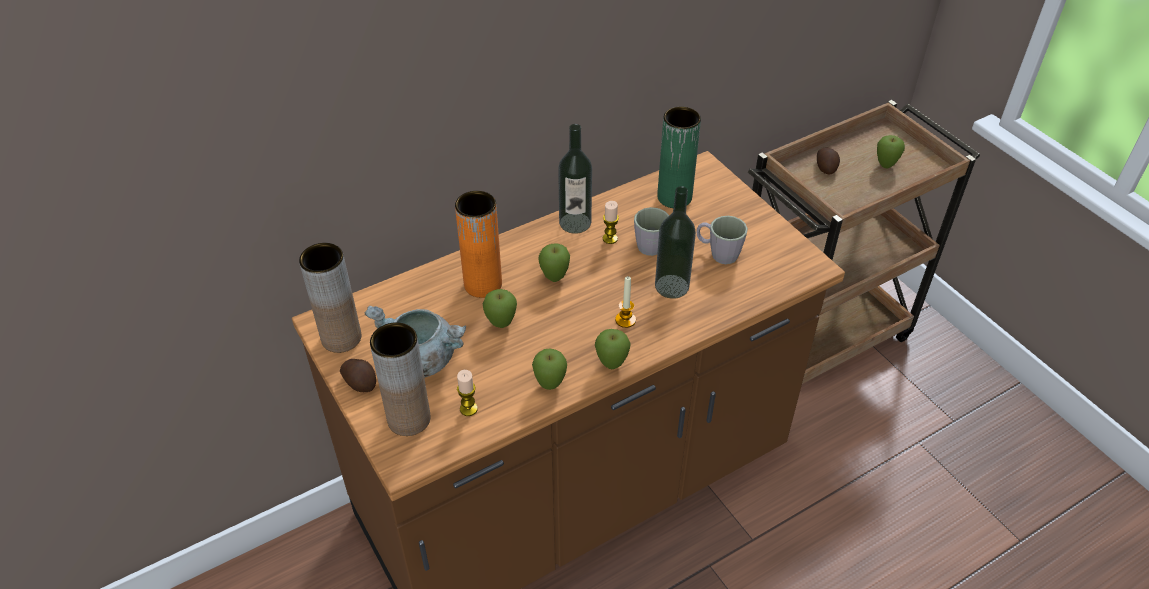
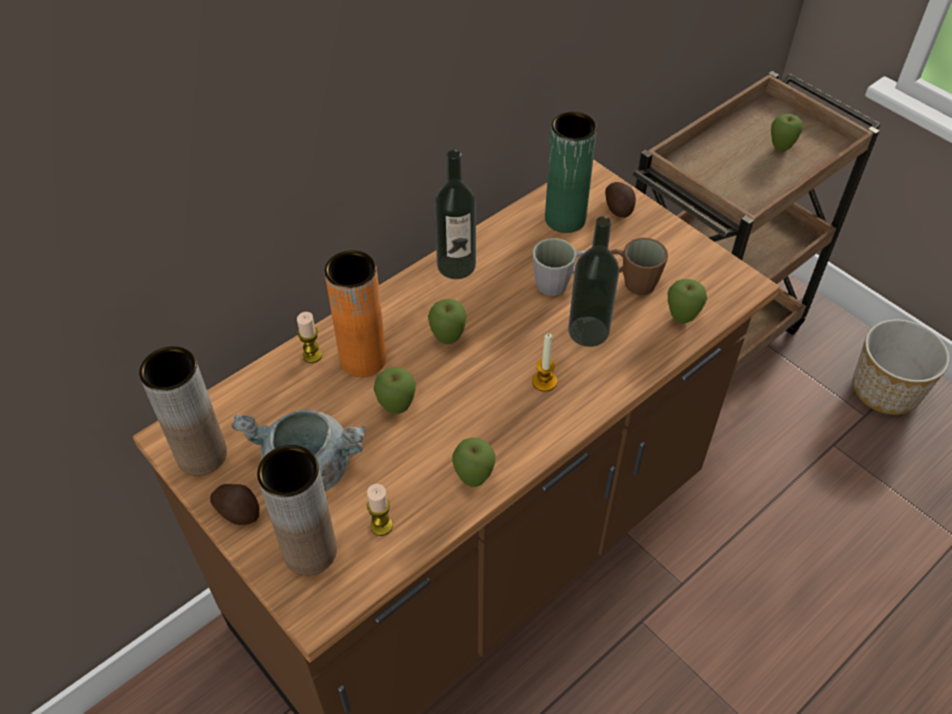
camera: 10 degrees left, 5 degrees up
(610, 238) = (502, 280): candle -> candle (312, 355)
(611, 364) = (541, 441): apple -> apple (681, 318)
(718, 253) = (632, 282): grey mug -> brown mug
(826, 167) = (716, 158): potato -> potato (619, 207)
(980, 401) = (886, 389): none -> planter

